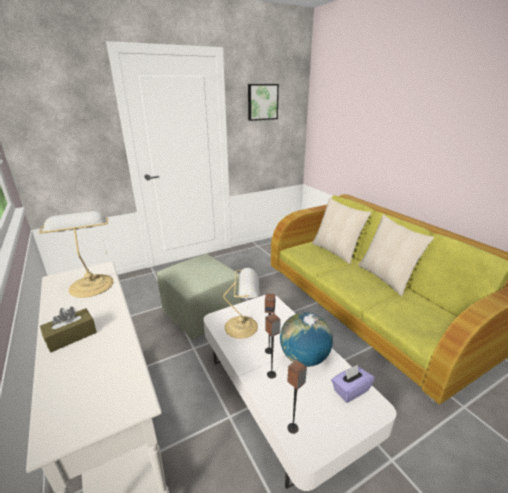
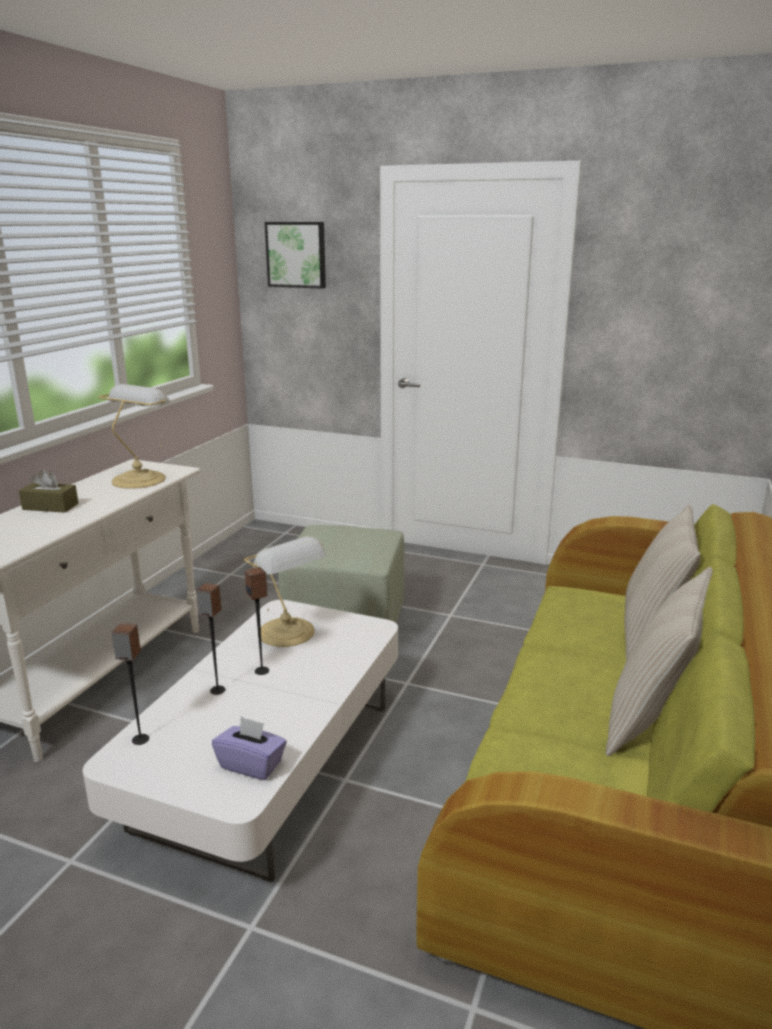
camera: 50 degrees right, 5 degrees down
(262, 102) = (663, 269): picture -> picture (297, 254)
(304, 358) = (278, 703): globe -> none

